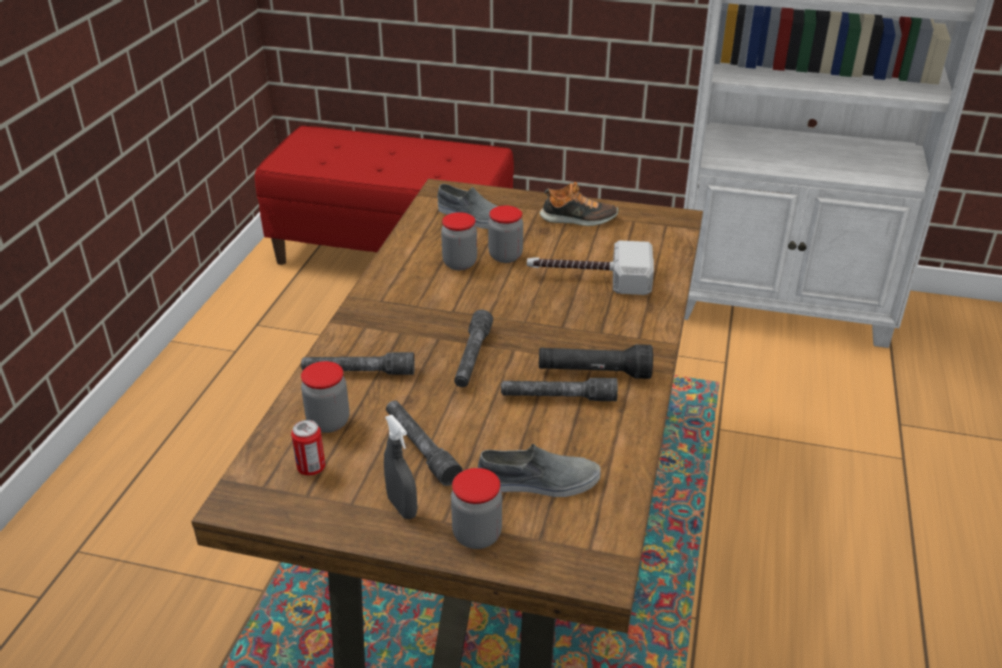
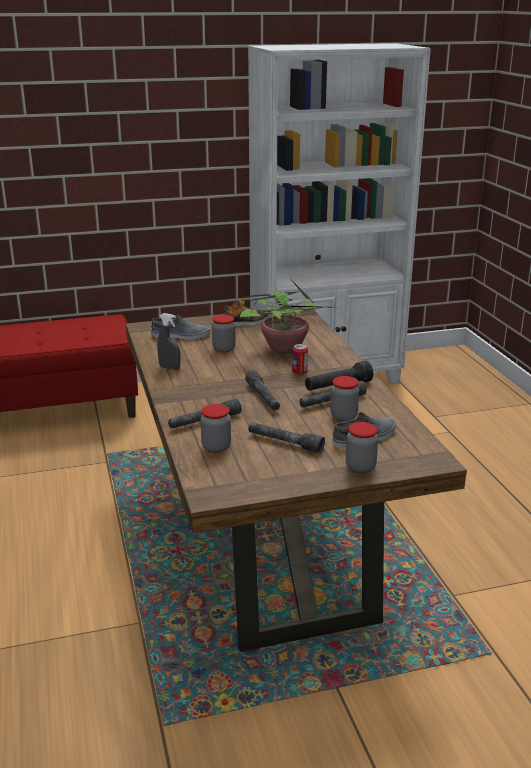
camera: 30 degrees left, 10 degrees down
(311, 468) = (233, 469): can -> can (299, 372)
(402, 507) = (307, 469): grey spray bottle -> grey spray bottle (169, 368)
(459, 263) = (200, 358): jar -> jar (343, 416)
(588, 278) = (284, 348): hammer -> potted plant

